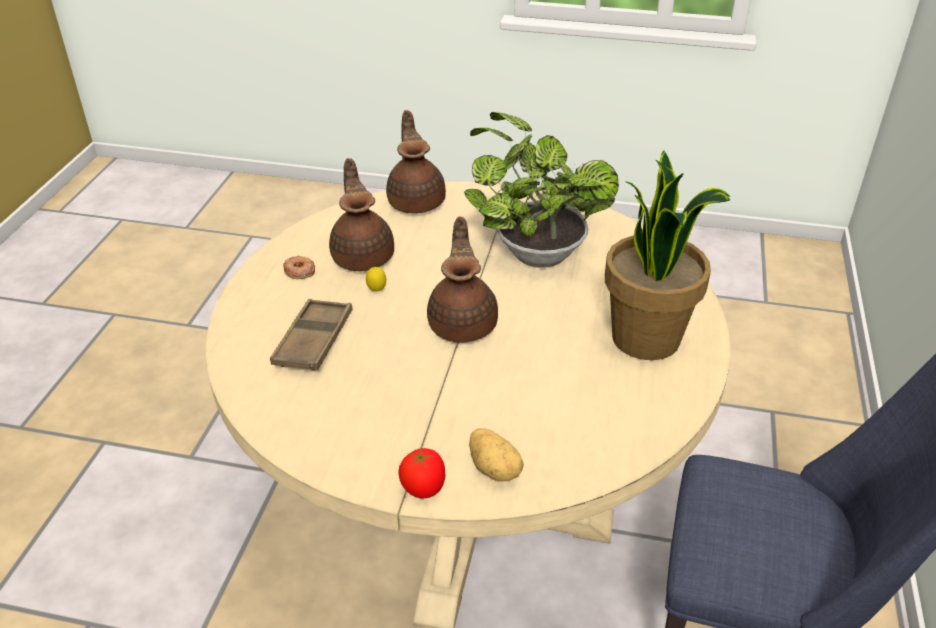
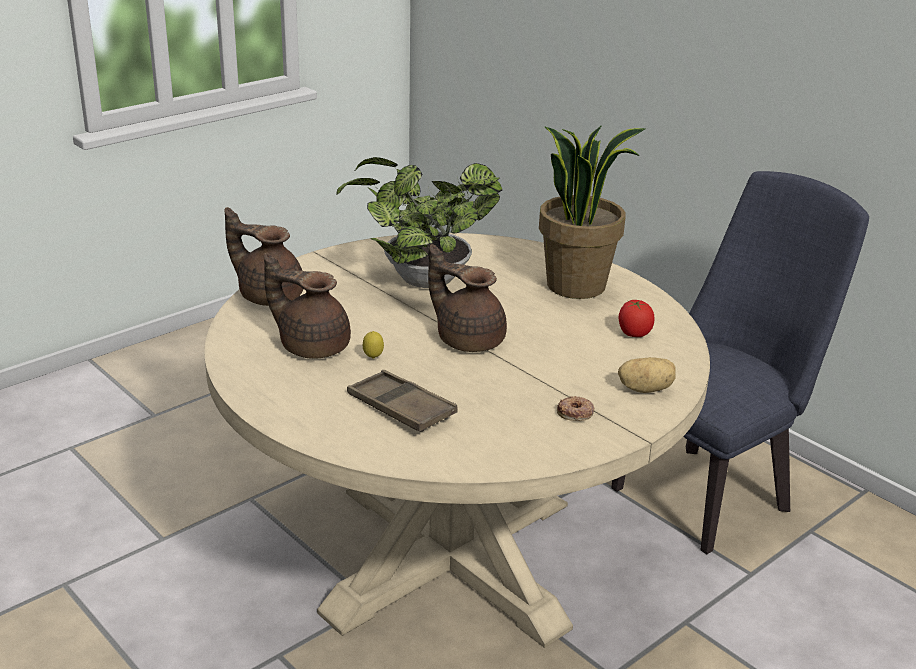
camera: 55 degrees left, 10 degrees down
(299, 271) = (288, 381): donut -> donut (575, 413)
(423, 488) = (635, 423): tomato -> tomato (634, 334)

